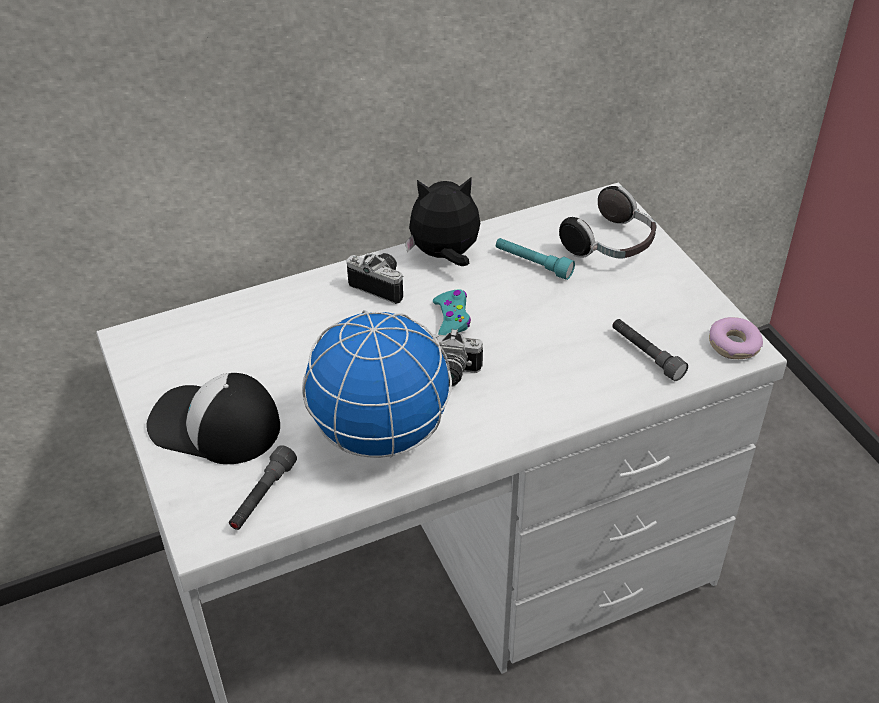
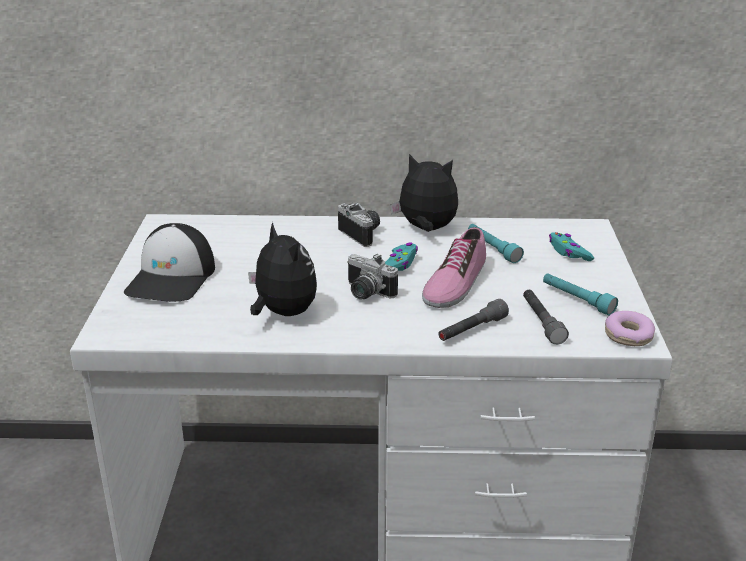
camera: 25 degrees right, 15 degrees down
(214, 425) = (172, 278): cap -> cap turned 120 degrees counterclockwise
(262, 496) = (167, 324): grey flashlight -> grey flashlight (471, 330)
(379, 434) = (283, 313): globe -> plush toy
(526, 327) = (454, 282): none -> shoe
(611, 245) = (569, 252): headphones -> turquoise game controller
(659, 312) = (577, 300): none -> turquoise flashlight

